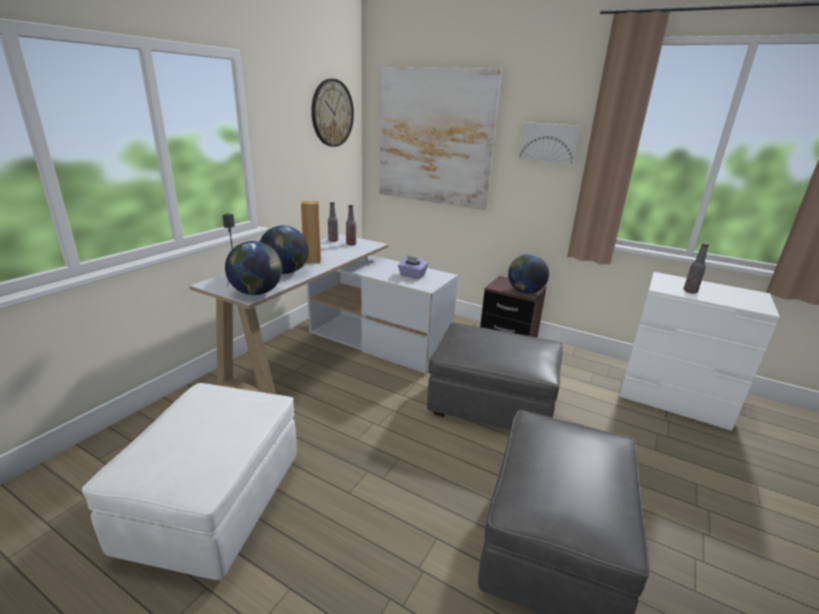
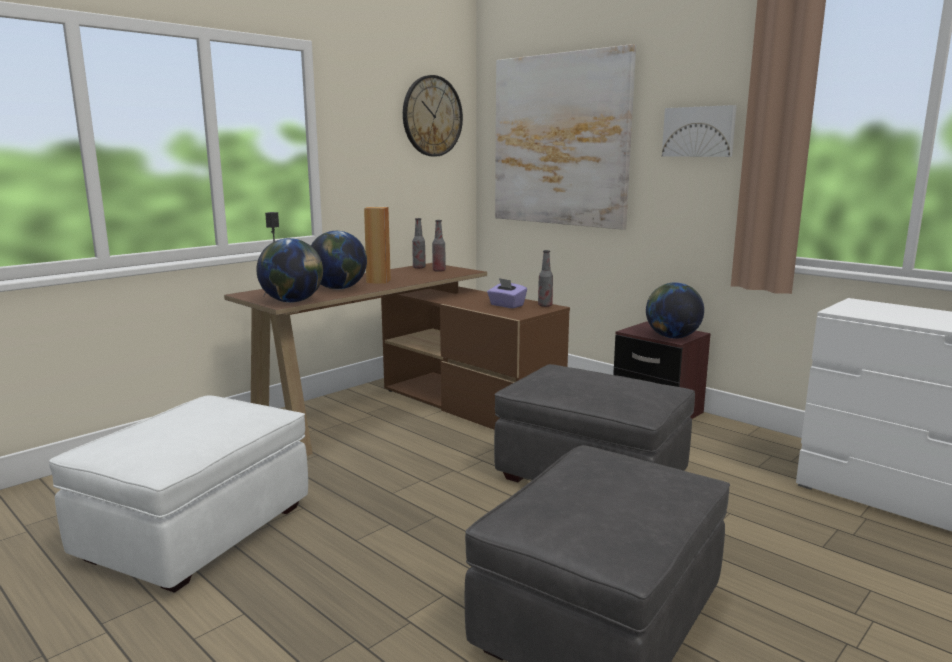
camera: 15 degrees right, 10 degrees down
(337, 355) = (409, 412): white desk -> brown desk
(690, 291) = (884, 315): bottle -> bottle (545, 305)

